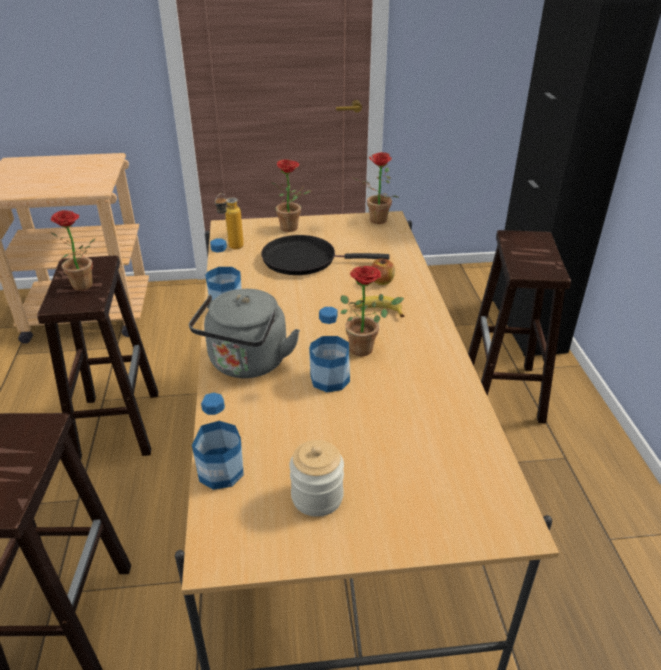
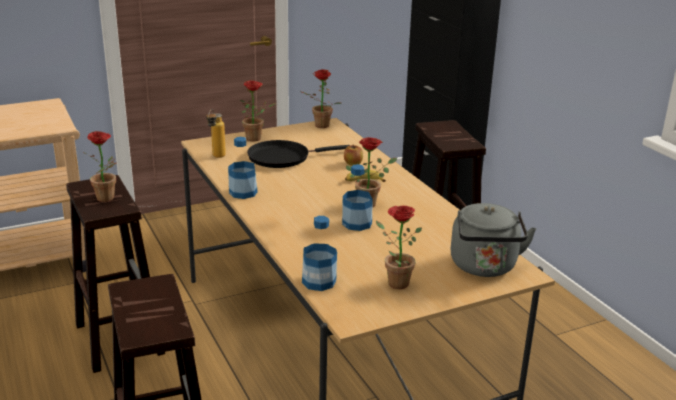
camera: 20 degrees left, 10 degrees down
(247, 364) = (289, 224): grey kettle -> grey kettle (484, 267)
(317, 496) = (394, 282): jar -> potted plant

